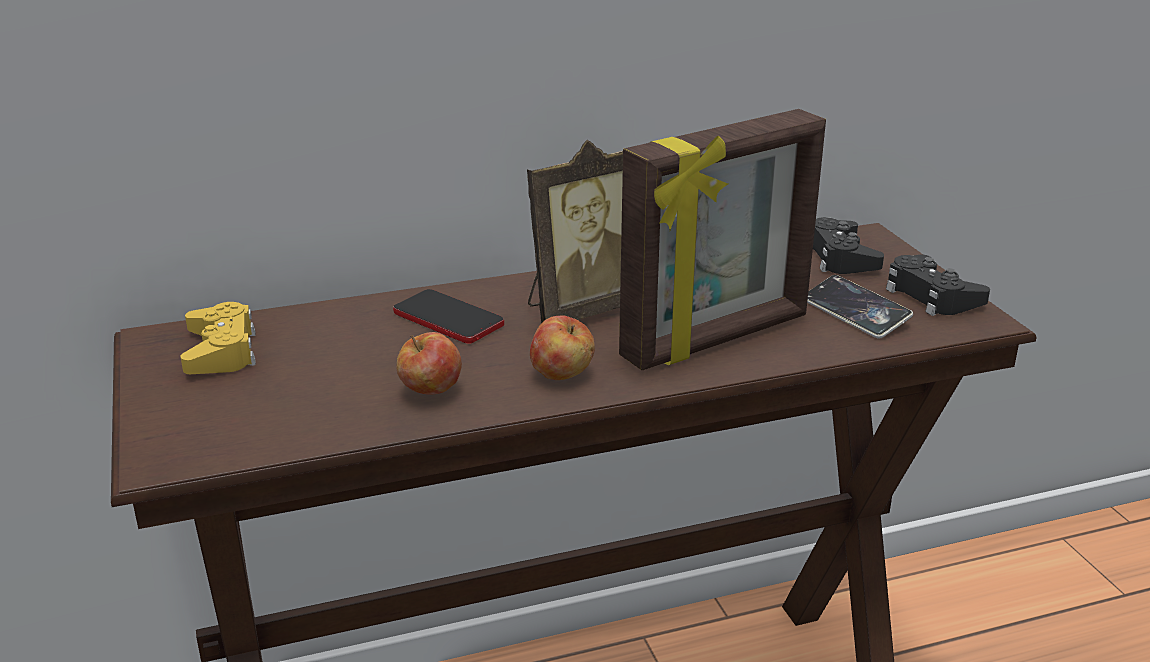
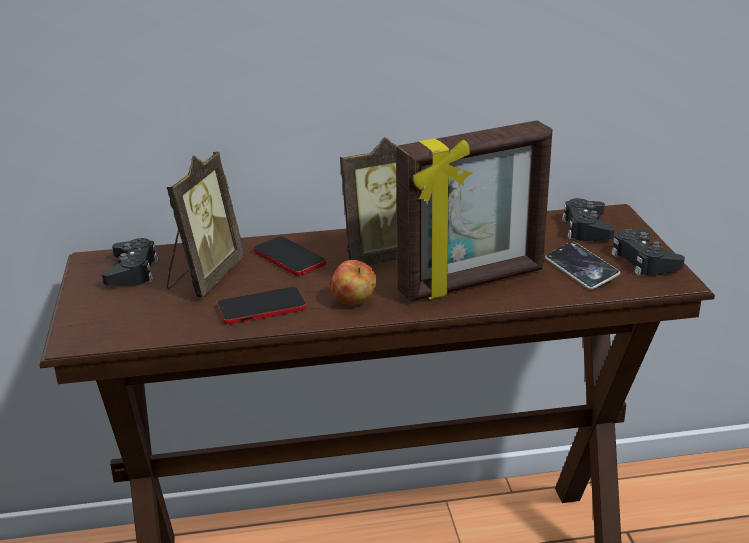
camera: 10 degrees right, 0 degrees up
(221, 351) = (132, 271): yellow game controller -> black game controller
(333, 354) = (204, 277): none -> picture frame
(431, 392) = (261, 307): apple -> phone

